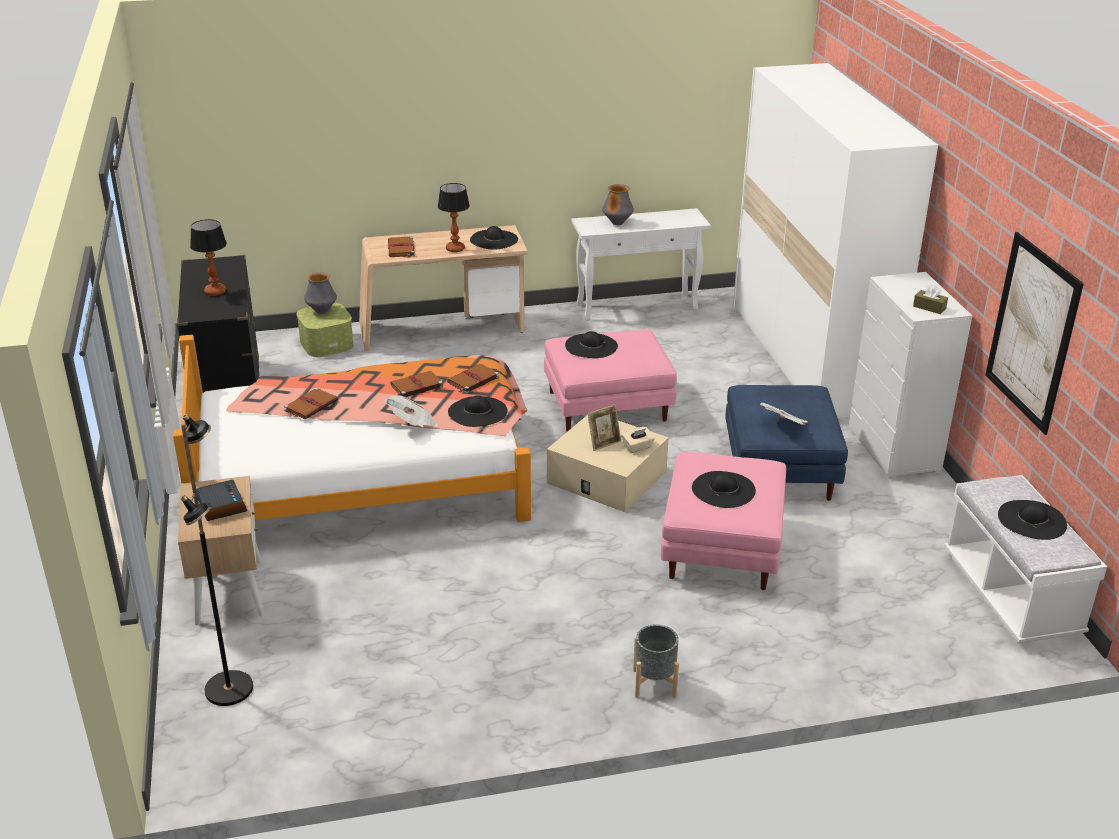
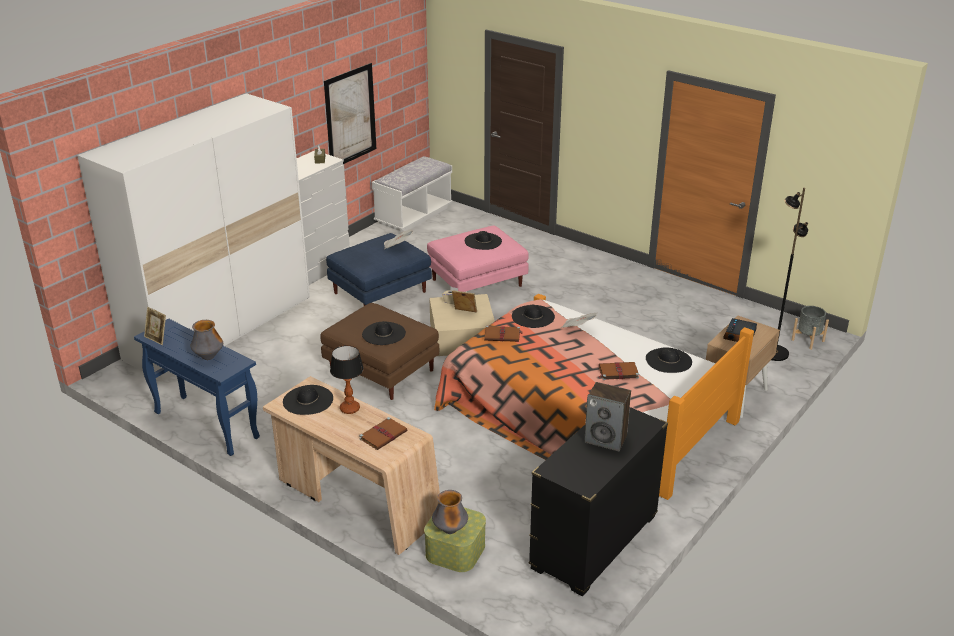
camera: 130 degrees left, 0 degrees up
(215, 292) = (606, 439): table lamp -> speaker
(416, 386) = (539, 350): brown book -> none
(609, 405) = (380, 370): pink ottoman -> brown ottoman
(638, 307) = (205, 425): white console table -> blue console table
(654, 683) = (593, 264): grey planter -> grey planter (808, 340)
(679, 214) = (157, 338): none -> picture frame
(1032, 519) = (413, 169): black hat -> black hat (668, 360)

